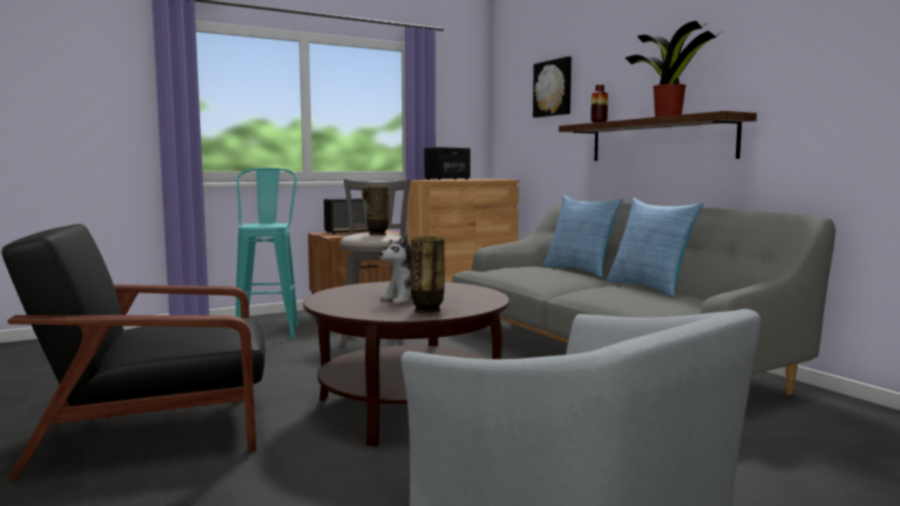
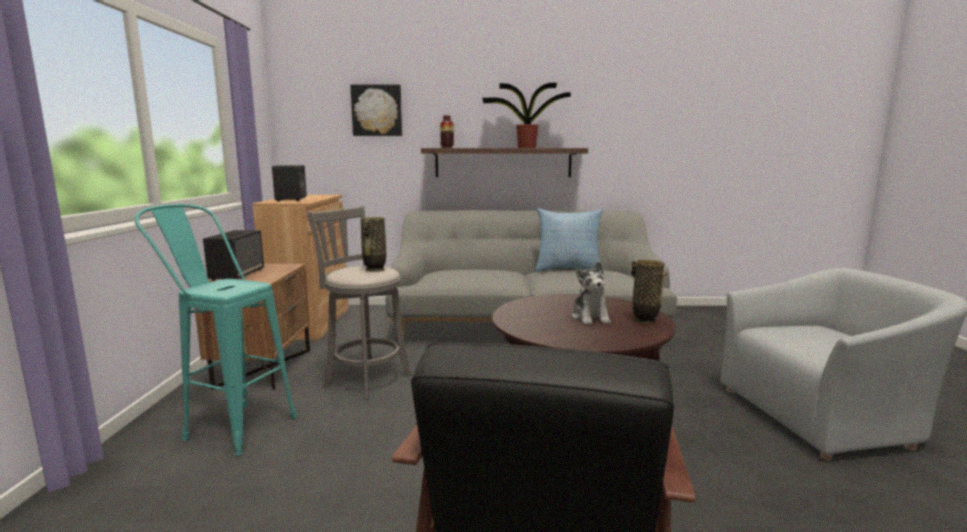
camera: 60 degrees left, 5 degrees up
(580, 270) = (478, 267): pillow -> none

